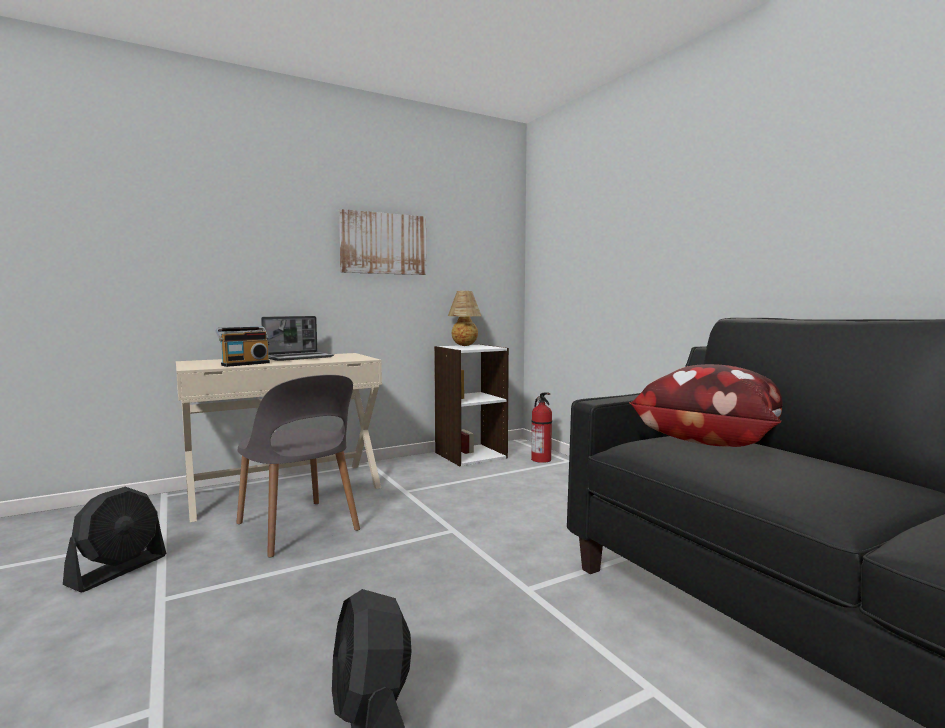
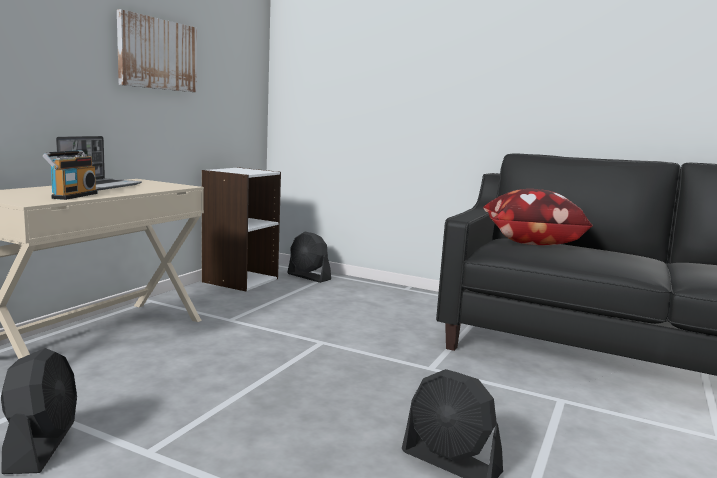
camera: 35 degrees left, 5 degrees up
(298, 528) = (179, 368): grey chair -> none
(464, 346) = (232, 169): table lamp -> none
(541, 460) = (309, 277): fire extinguisher -> black fan

